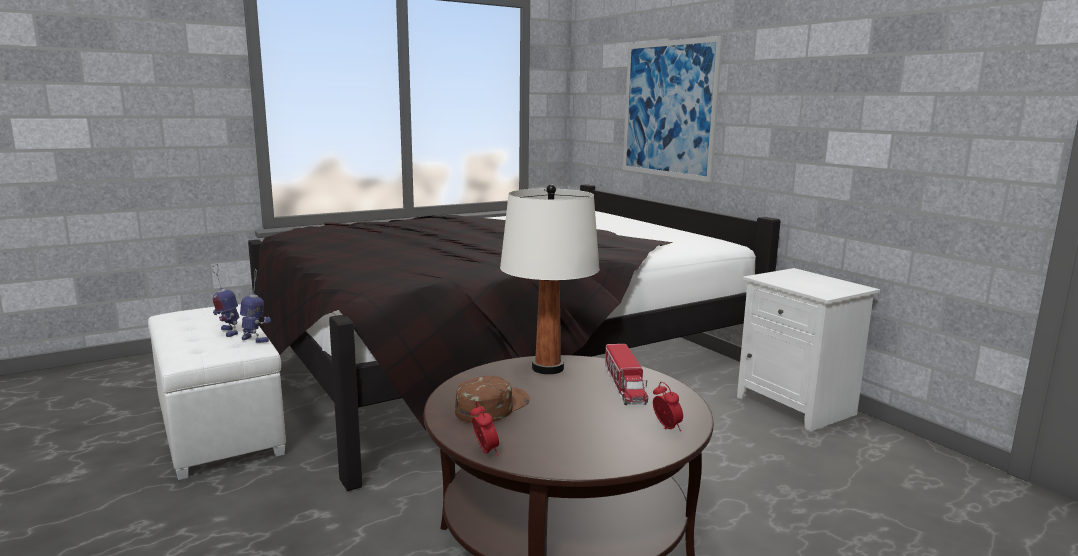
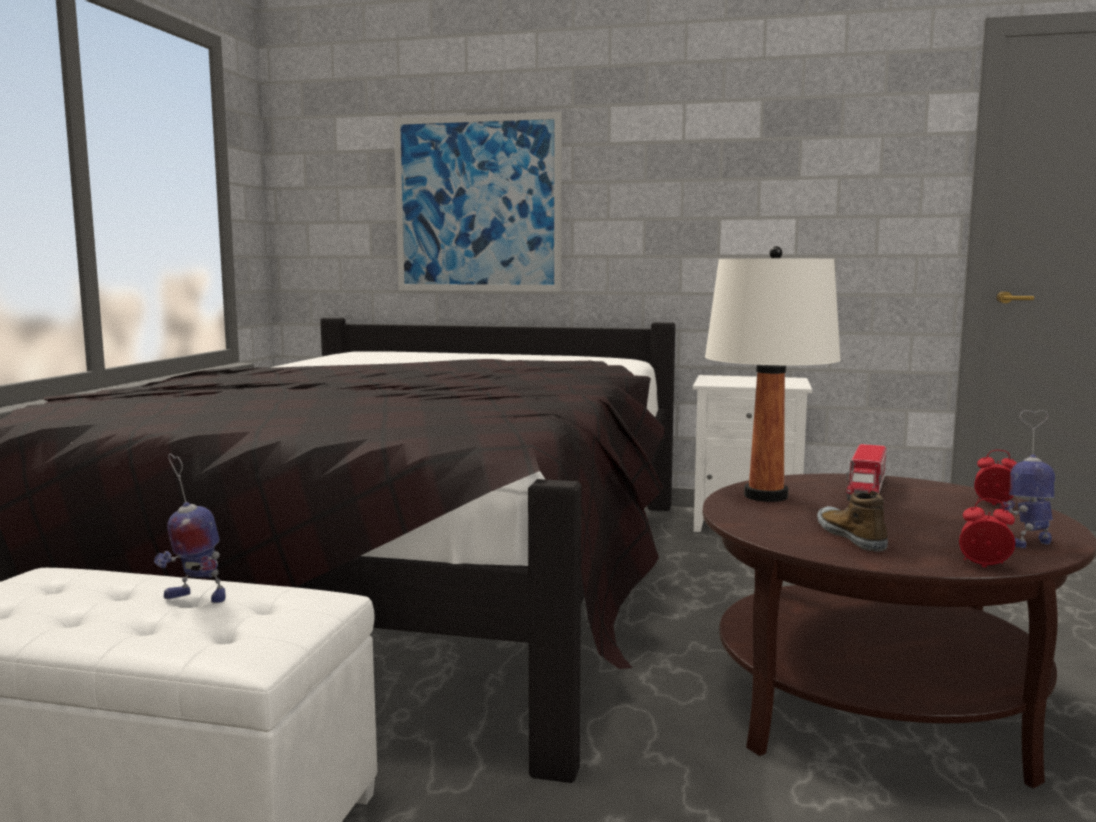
camera: 45 degrees left, 5 degrees down
(255, 339) = (286, 590): toy robot -> toy robot (1029, 542)
(491, 407) = (851, 536): brown cap -> shoe
(625, 386) = (866, 489): toy truck -> toy truck turned 75 degrees clockwise

